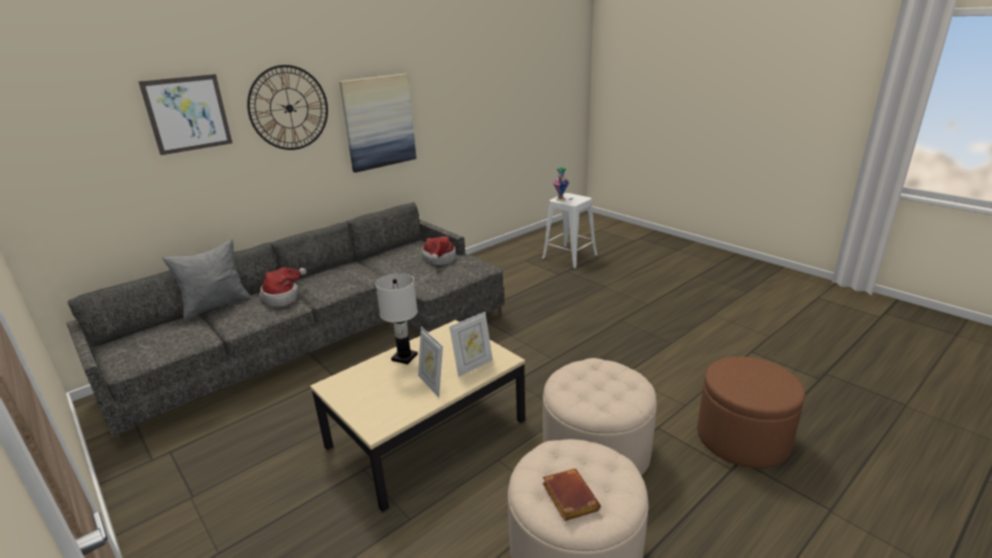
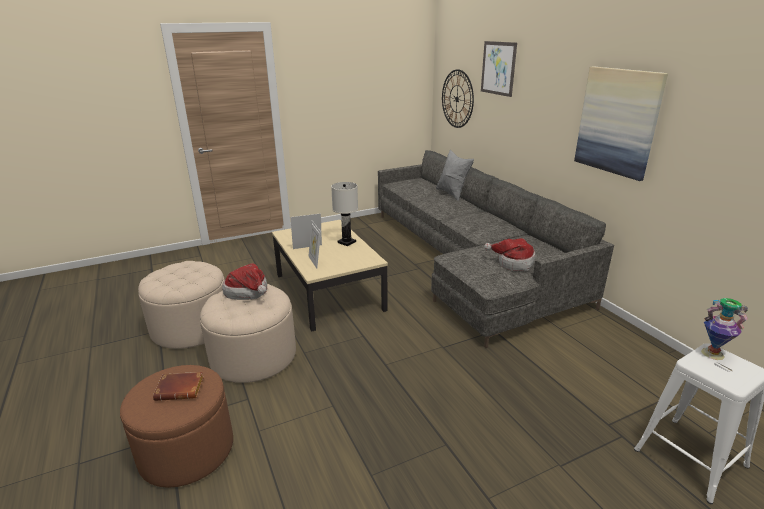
camera: 105 degrees right, 0 degrees up
(283, 296) = (455, 208): hat -> hat (248, 293)
(289, 108) = (549, 81): wall clock -> wall clock (457, 99)
(568, 497) = (173, 270): brown book -> brown book (181, 389)

